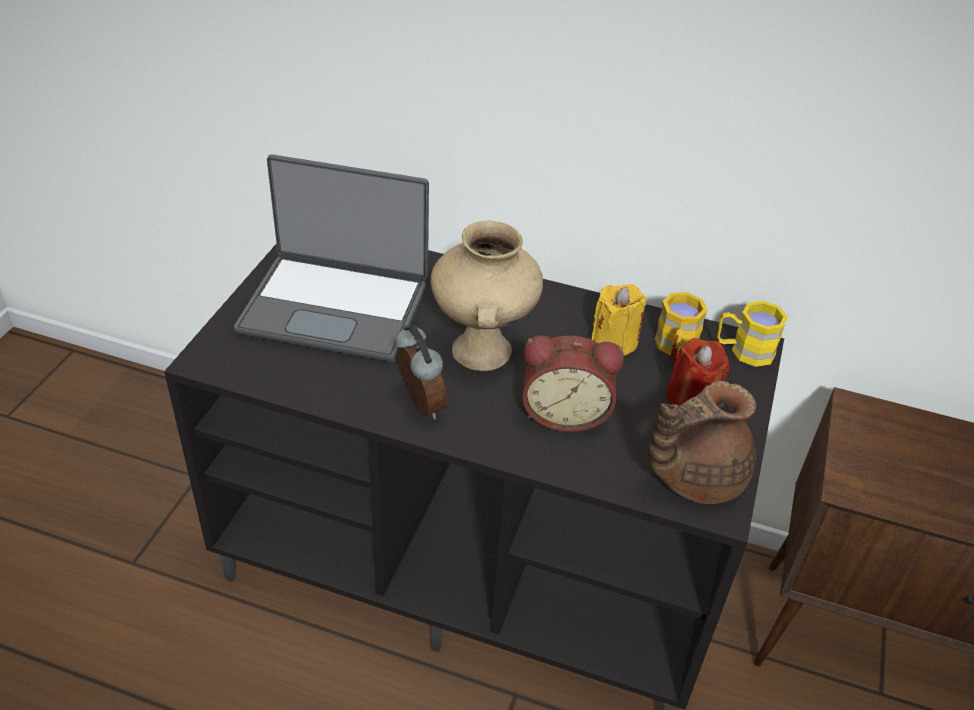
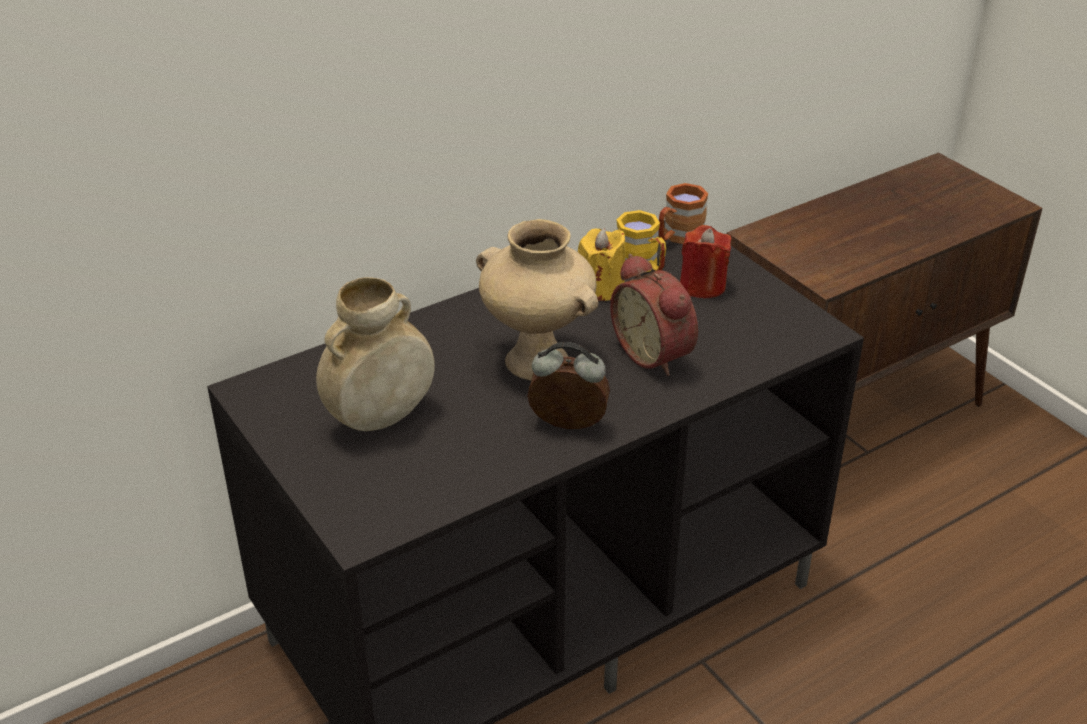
camera: 50 degrees left, 5 degrees down
(336, 307) = (380, 418): laptop -> beige vase
(564, 412) = (656, 353): alarm clock -> alarm clock turned 105 degrees clockwise
(693, 476) = (782, 327): brown teapot -> none
(743, 350) = (678, 237): yellow mug -> brown mug

